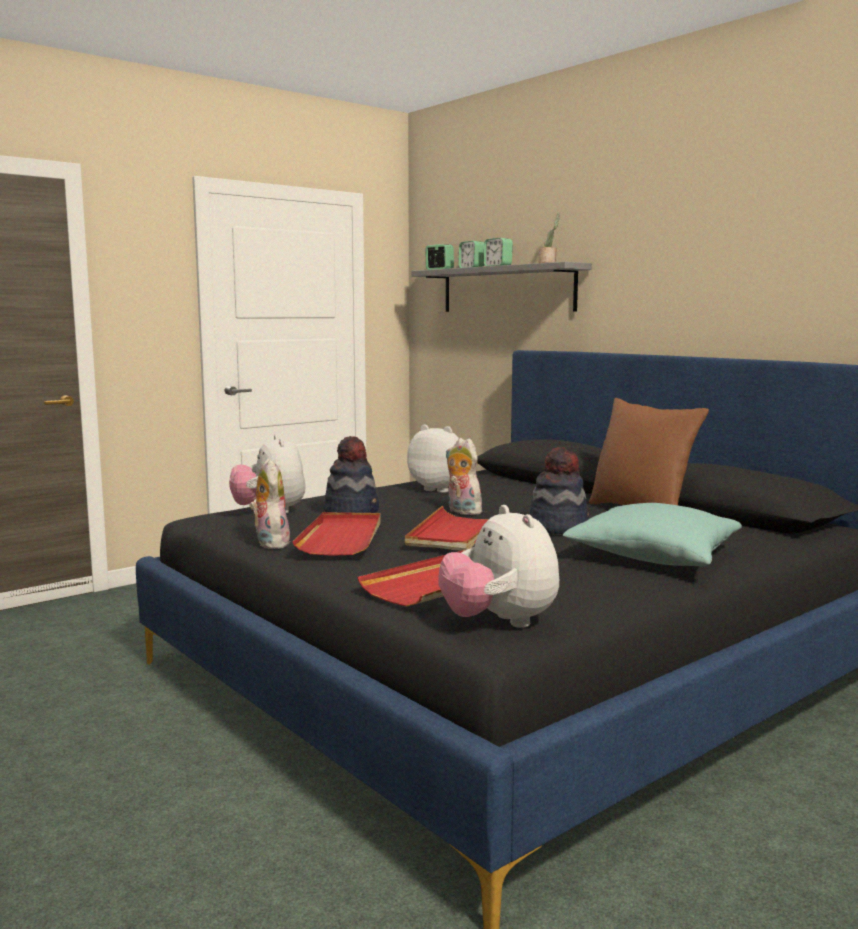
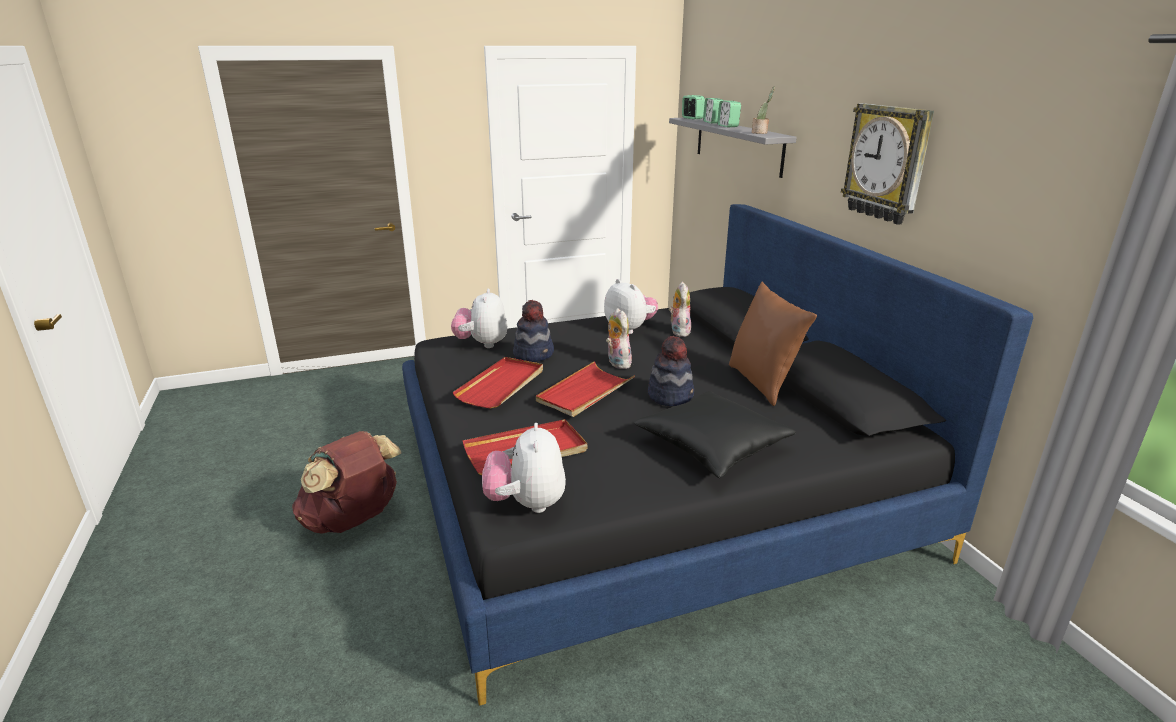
camera: 20 degrees right, 15 degrees up
(129, 776) = (353, 520): none -> brown backpack
(270, 543) = (455, 381): plush toy -> plush toy (678, 331)
(653, 557) = (712, 446): turquoise pillow -> black pillow
(719, 265) = (887, 163): none -> wall clock

